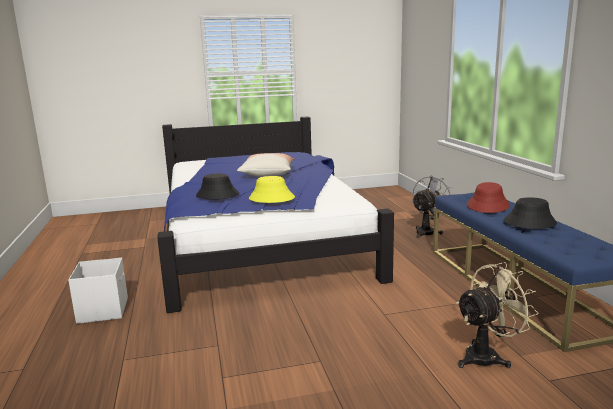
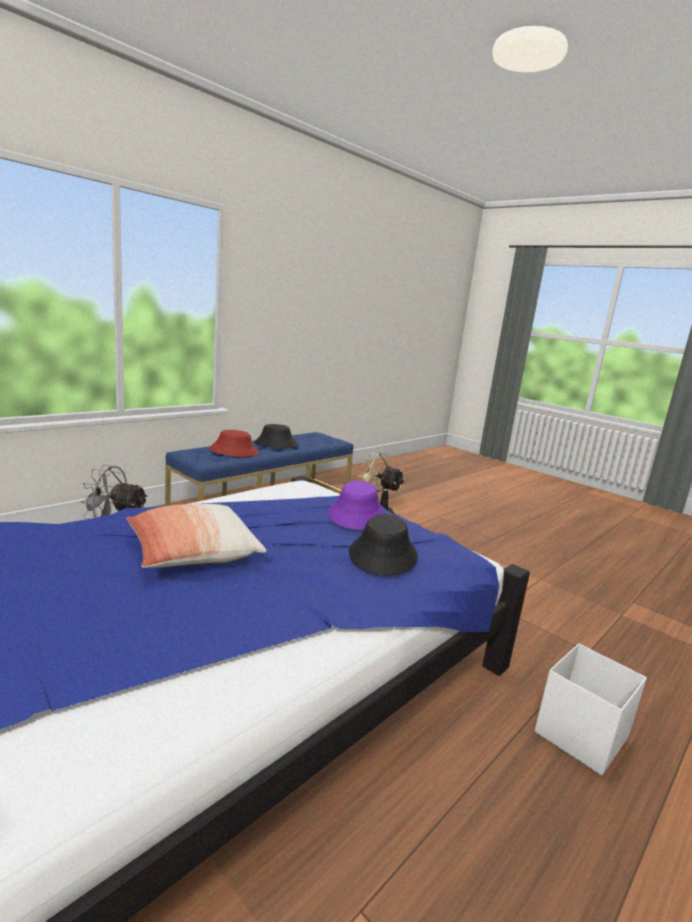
camera: 125 degrees left, 0 degrees up
(271, 198) = (357, 515): yellow hat -> purple hat

